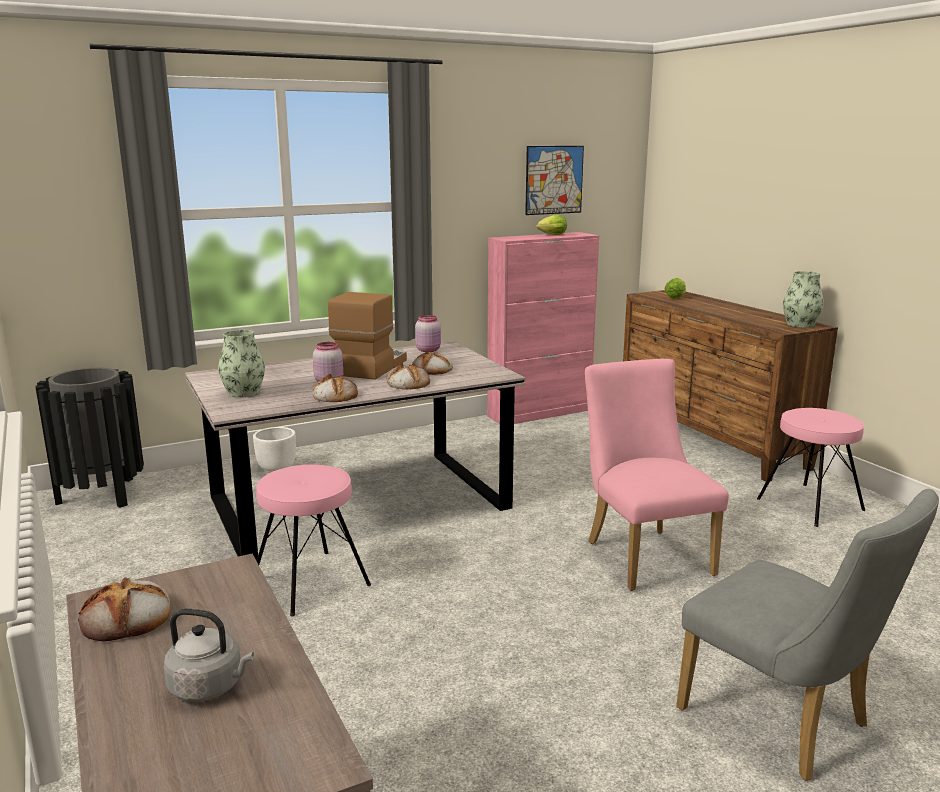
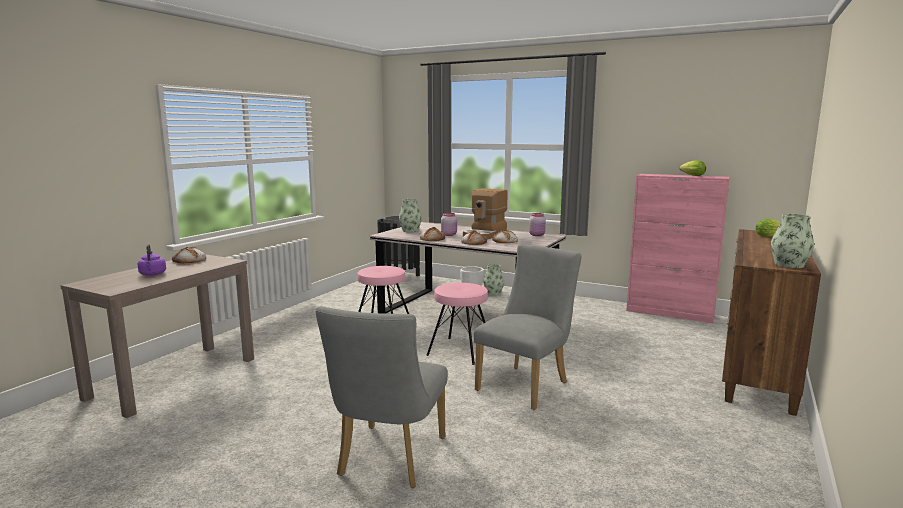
camera: 55 degrees right, 5 degrees down
(210, 687) = (152, 274): grey kettle -> purple kettle
(318, 462) = (493, 293): none -> vase
(369, 367) = (485, 234): coffee machine -> coffee machine turned 135 degrees clockwise
(554, 180) = (707, 134): picture -> none
(643, 554) = (526, 384): pink chair -> grey chair
(810, 504) = (718, 425): pink stool -> pink stool (460, 351)

